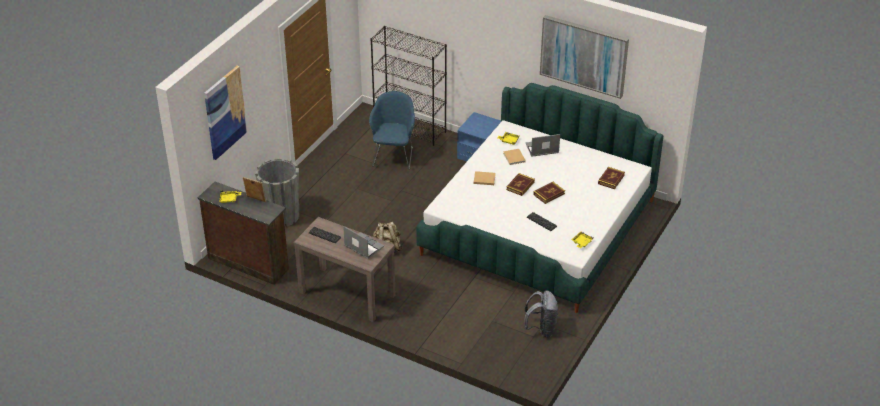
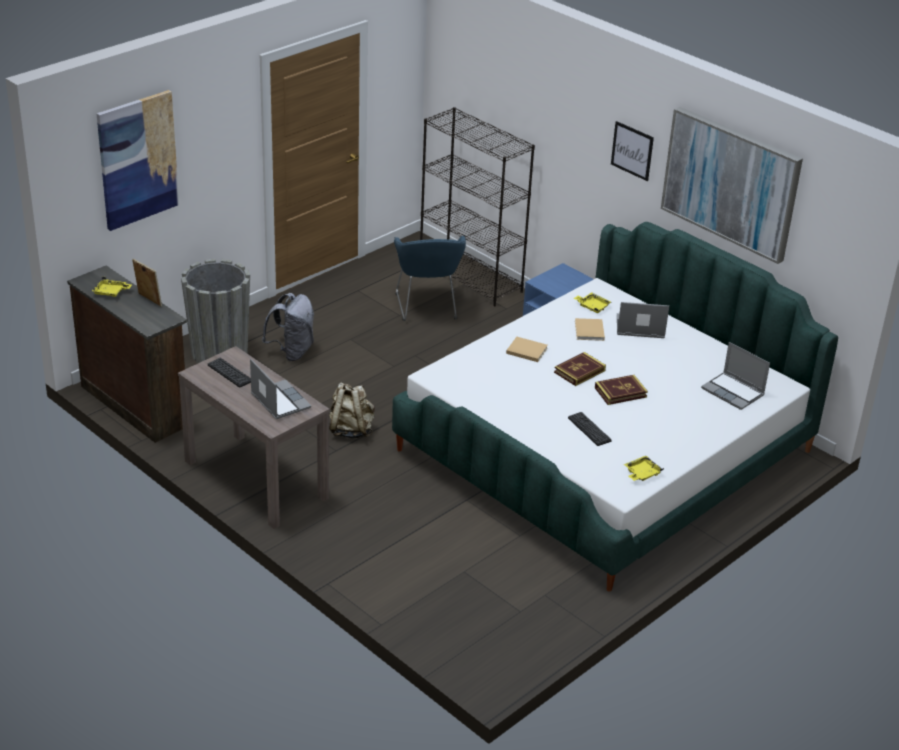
camera: 15 degrees right, 5 degrees down
(393, 156) = (427, 308): blue armchair -> blue armchair turned 150 degrees clockwise
(515, 42) = (632, 150): none -> picture
(541, 329) = (538, 603): grey backpack -> grey backpack (292, 352)
(611, 179) = (733, 392): book -> laptop

